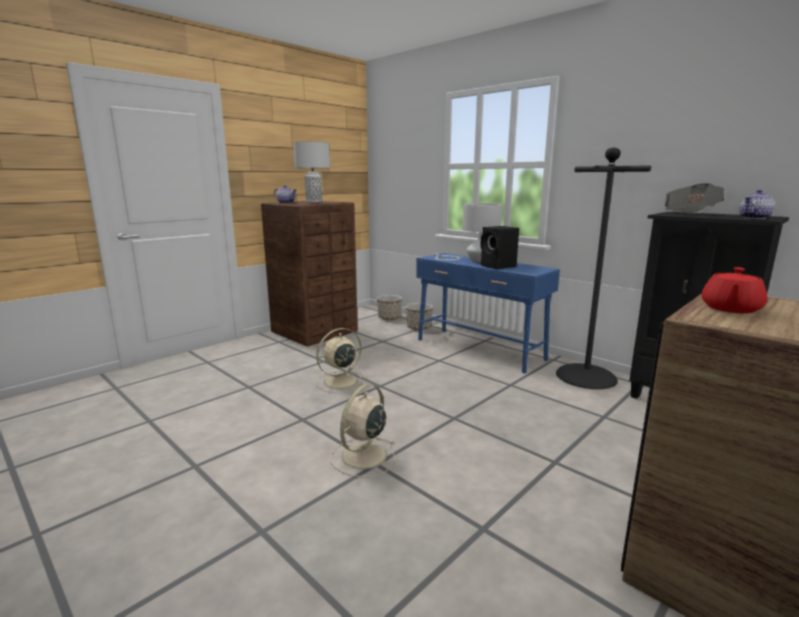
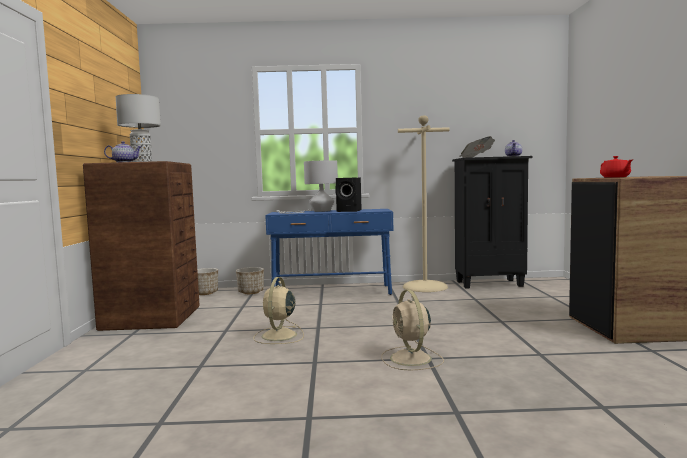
camera: 45 degrees left, 10 degrees down
(586, 376) = (425, 287): black clothes rack -> beige clothes rack

